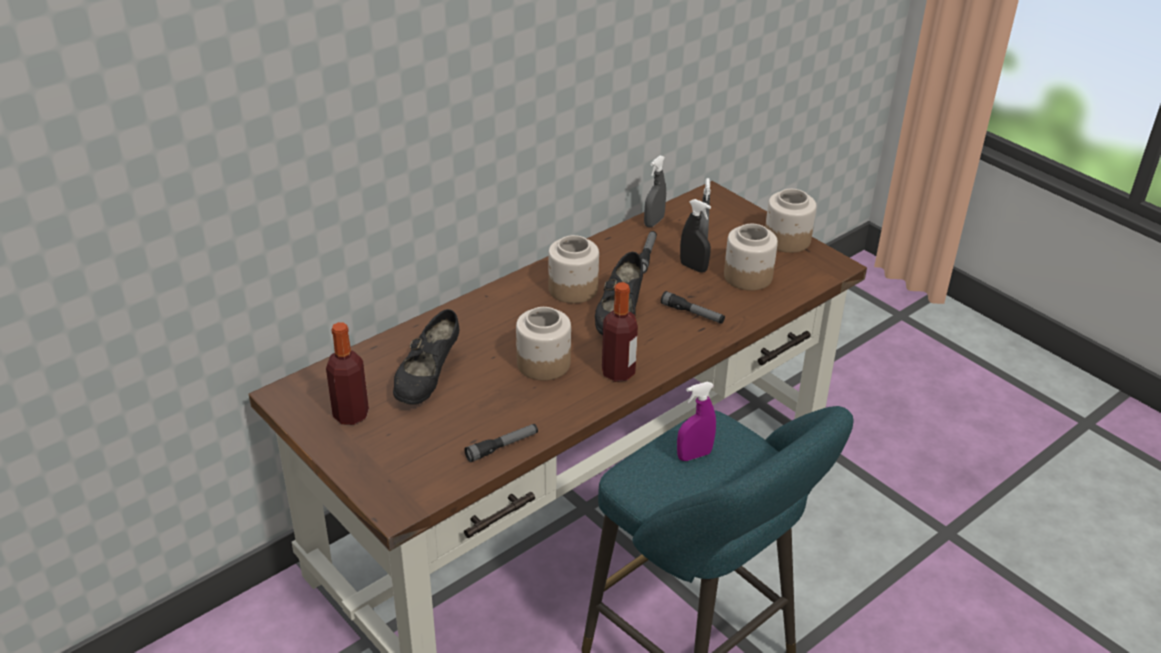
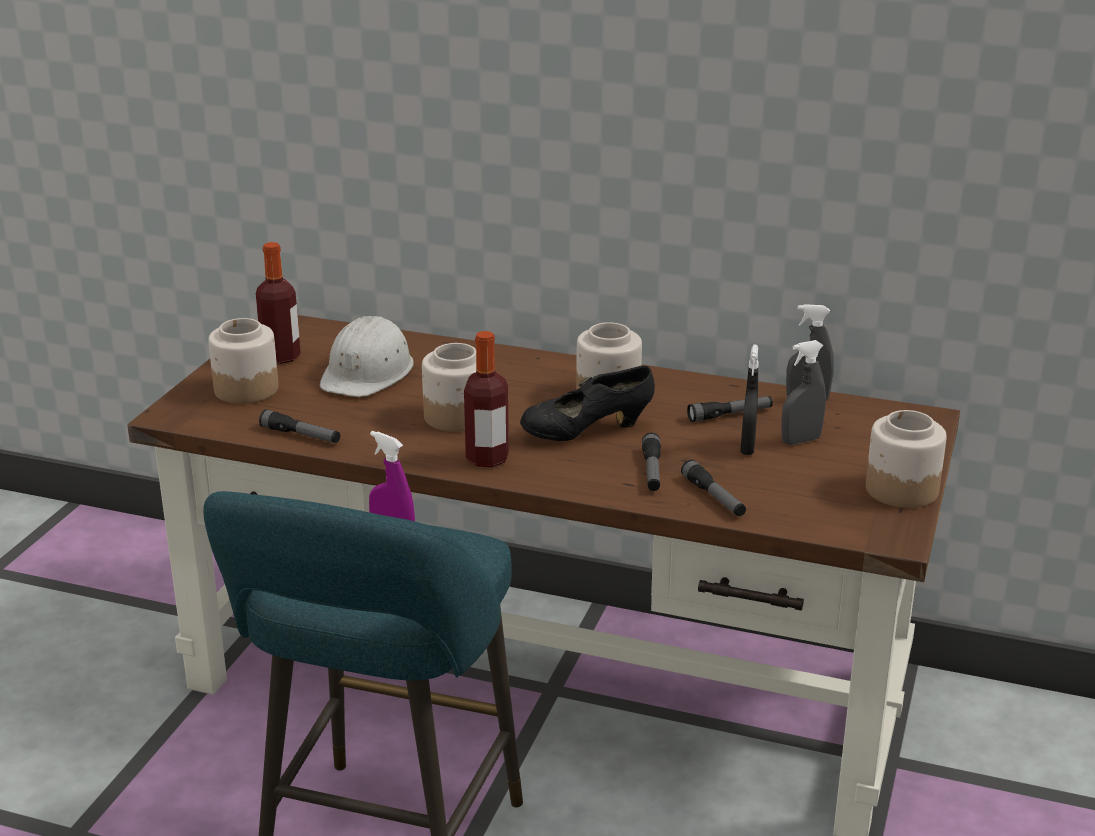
camera: 60 degrees right, 10 degrees down
(427, 380) = (368, 372): black shoe -> white hard hat
(744, 305) = (713, 497): none -> flashlight
(747, 276) = (777, 484): jar -> jar (246, 389)

